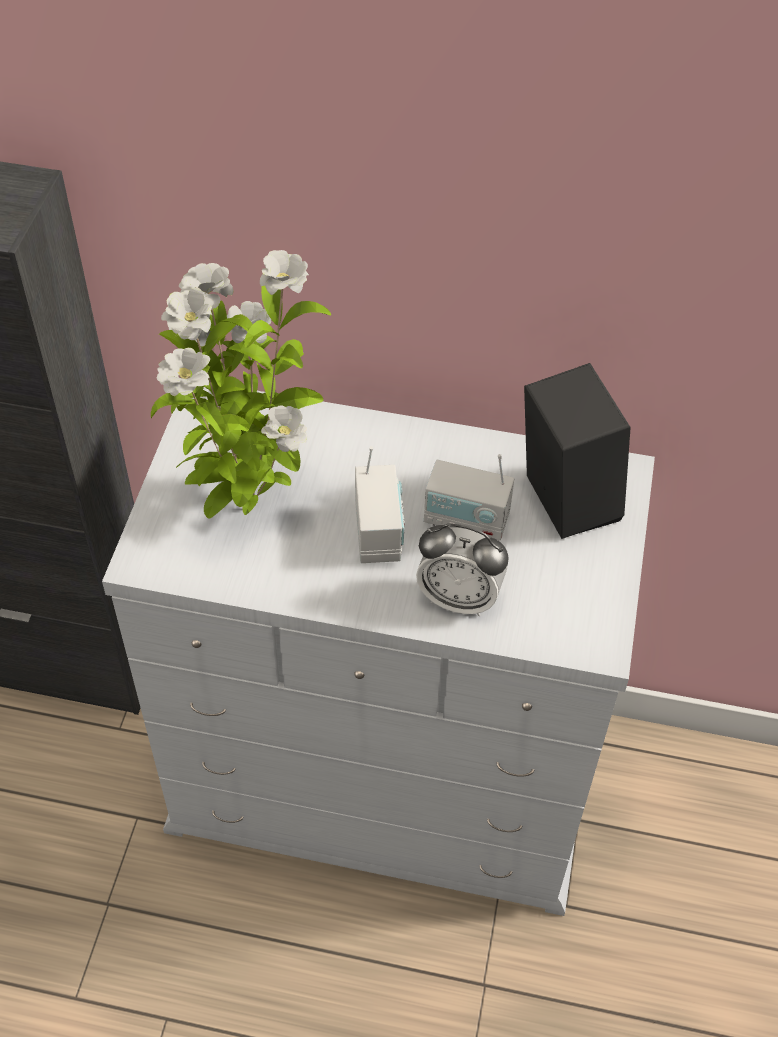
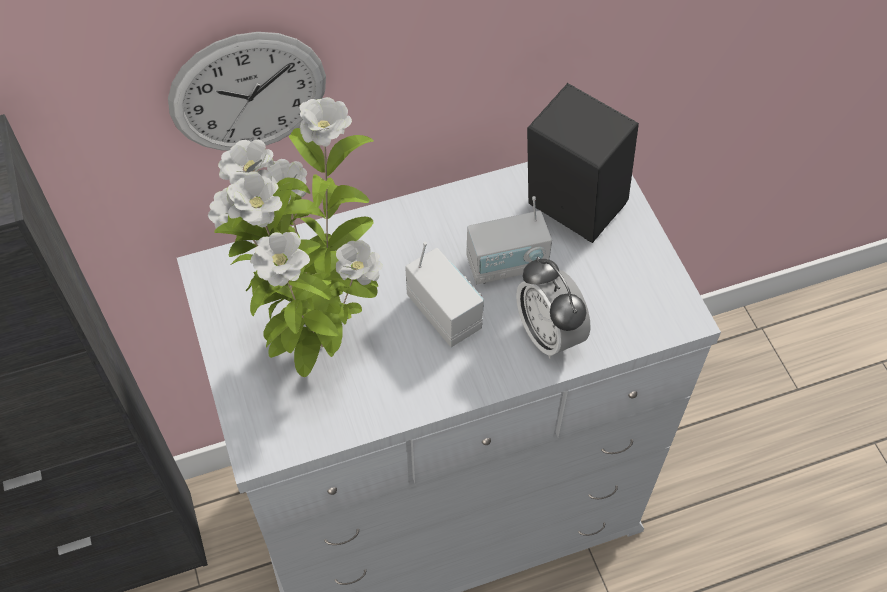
camera: 30 degrees left, 5 degrees up
(285, 245) = (248, 93): none -> wall clock
(459, 598) = (549, 335): alarm clock -> alarm clock turned 75 degrees clockwise

